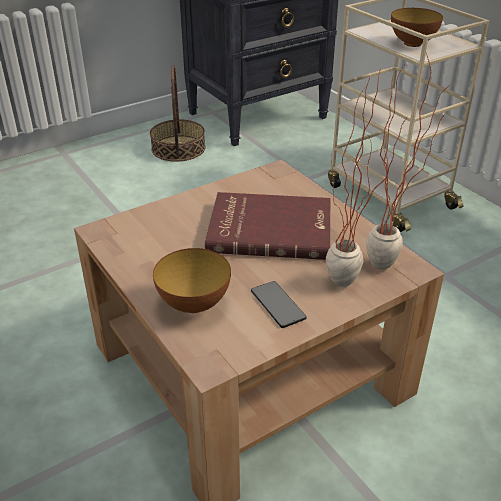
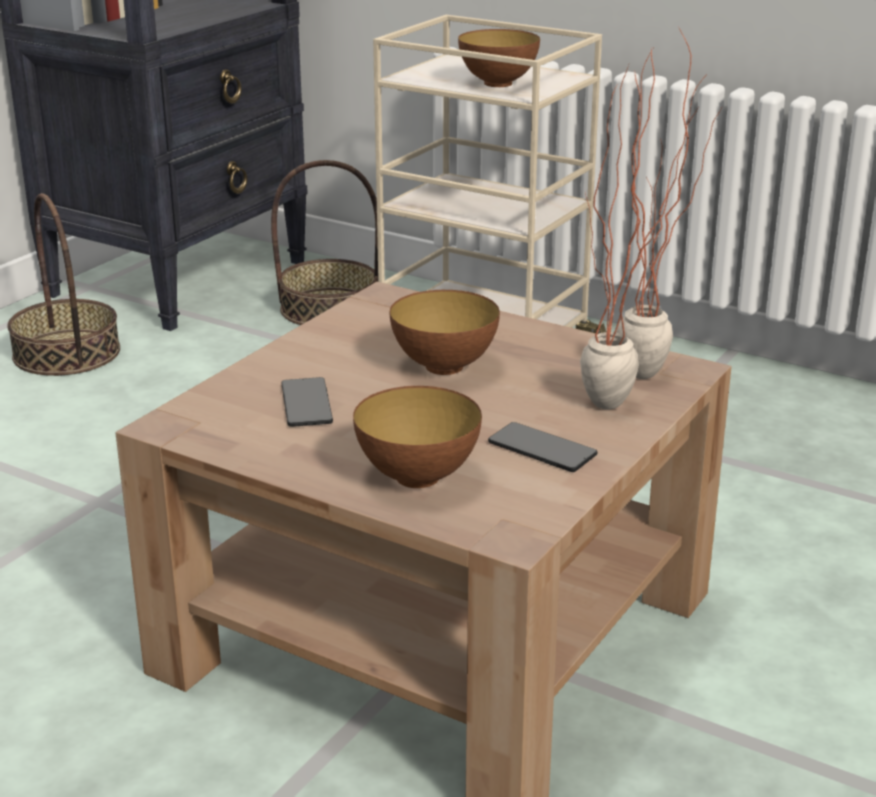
camera: 25 degrees left, 10 degrees down
(177, 235) = (306, 404): none -> phone
(270, 229) = (444, 366): red book -> bowl
(321, 149) = (329, 308): none -> basket

